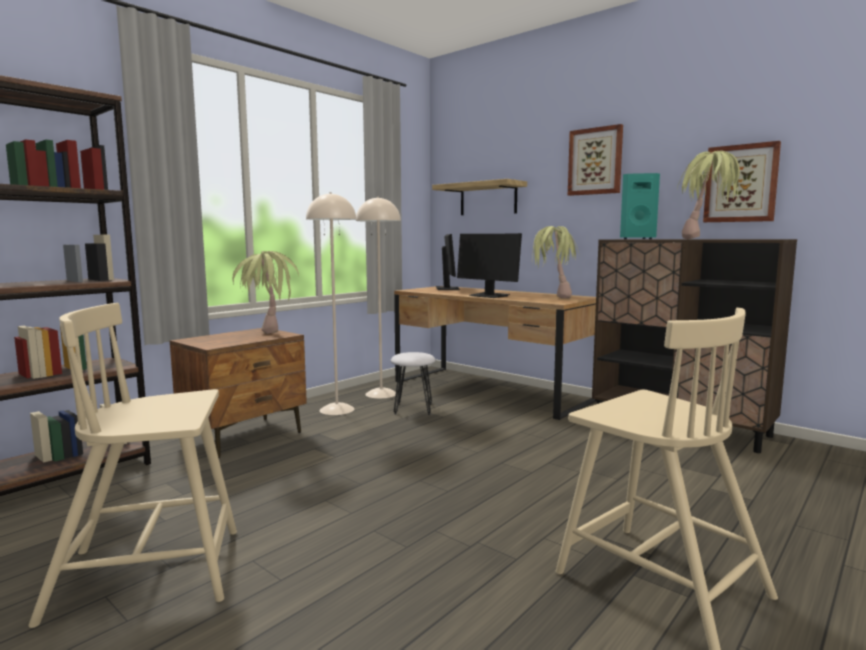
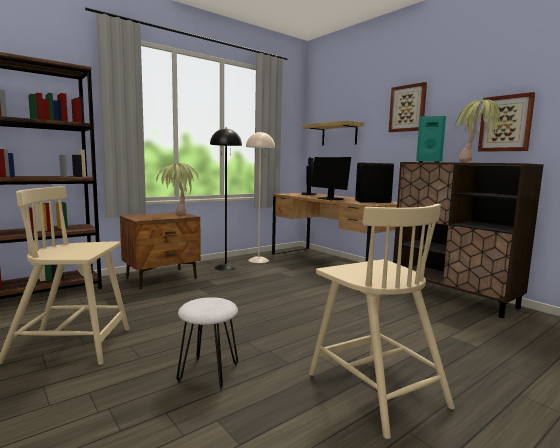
camera: 10 degrees right, 0 degrees up
(336, 409) = (225, 267): beige floor lamp -> black floor lamp
(412, 409) = (273, 270): white stool -> white stool (208, 373)
(552, 297) = (373, 201): potted plant -> black speaker

